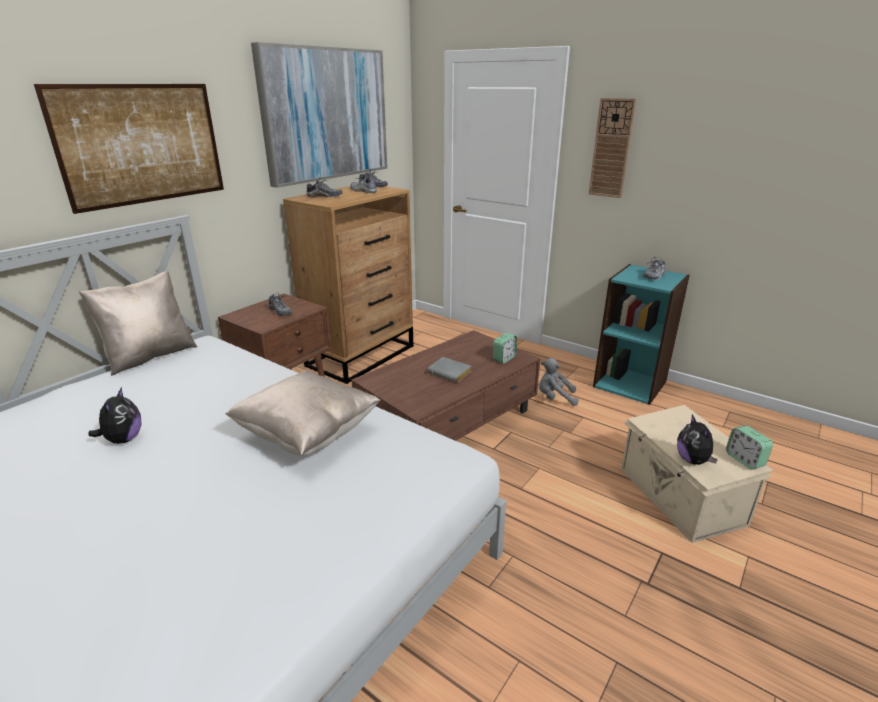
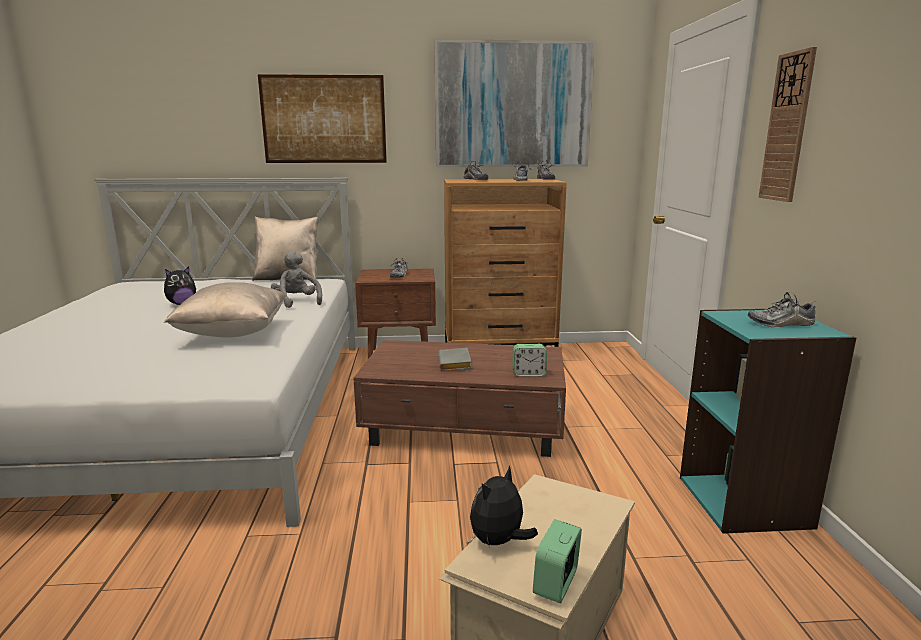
camera: 50 degrees right, 10 degrees down
(555, 398) = (605, 463): grey plush toy -> grey plush toy (297, 302)

